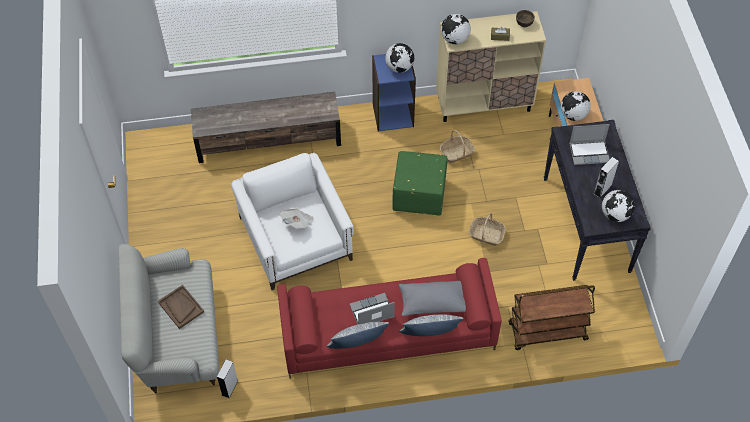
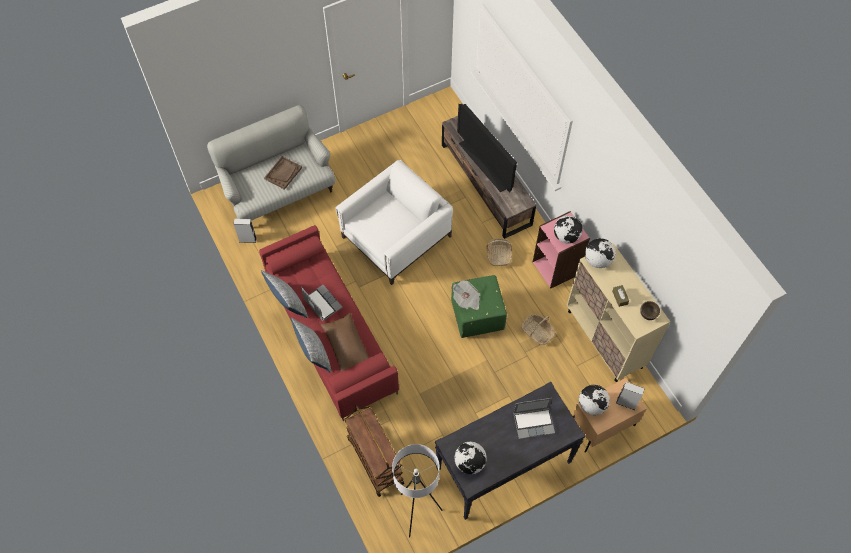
camera: 70 degrees right, 5 degrees up
(266, 117) = (484, 165): none -> television
(297, 223) = (388, 223): newspaper -> newspaper (466, 300)
(393, 114) = (556, 268): blue bookcase -> pink bookcase
(433, 303) = (346, 347): grey pillow -> brown pillow
(486, 234) = (458, 382): basket -> basket (499, 255)
(589, 152) = (534, 422): laptop -> laptop turned 75 degrees counterclockwise
(602, 189) = (494, 444): grey speaker -> grey speaker (626, 403)
(613, 311) = (417, 513): none -> white floor lamp

